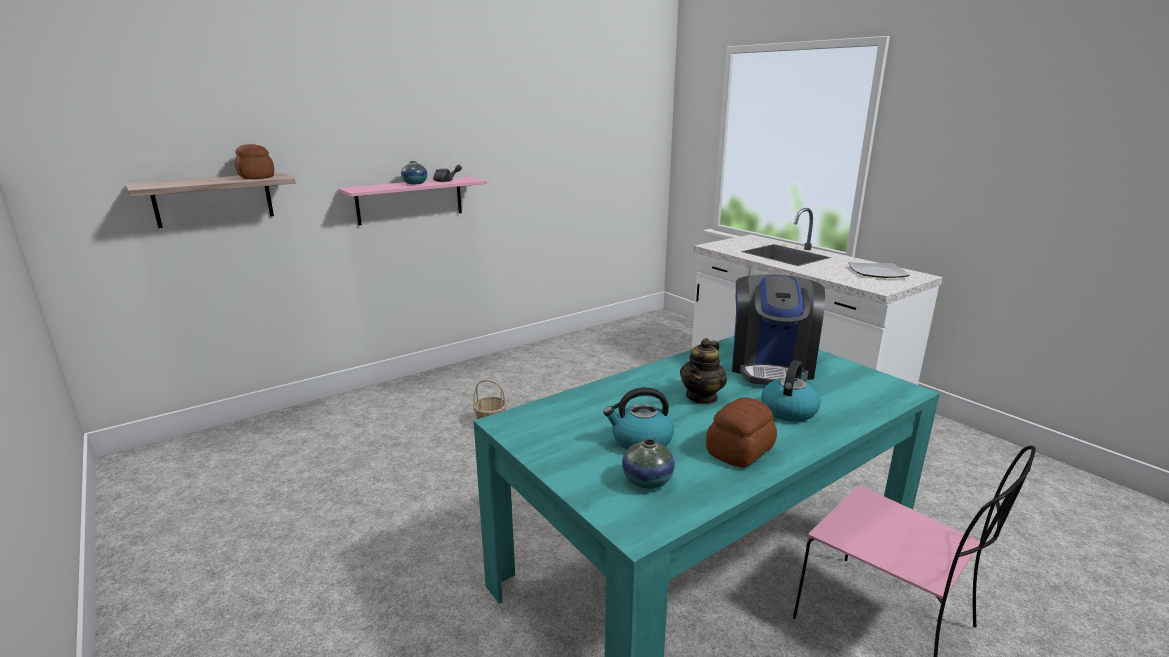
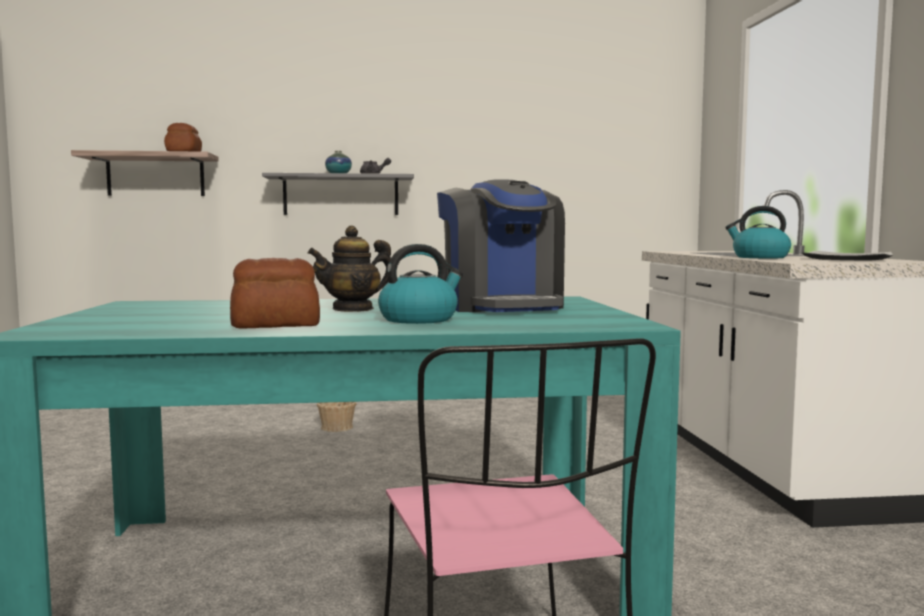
camera: 30 degrees right, 15 degrees down
(410, 200) = (341, 195): pink shelf -> grey shelf
(640, 441) = (204, 315): kettle -> kettle (759, 257)
(647, 481) = (130, 324): vase -> none
(771, 366) = (502, 307): coffee machine -> coffee machine turned 60 degrees counterclockwise

